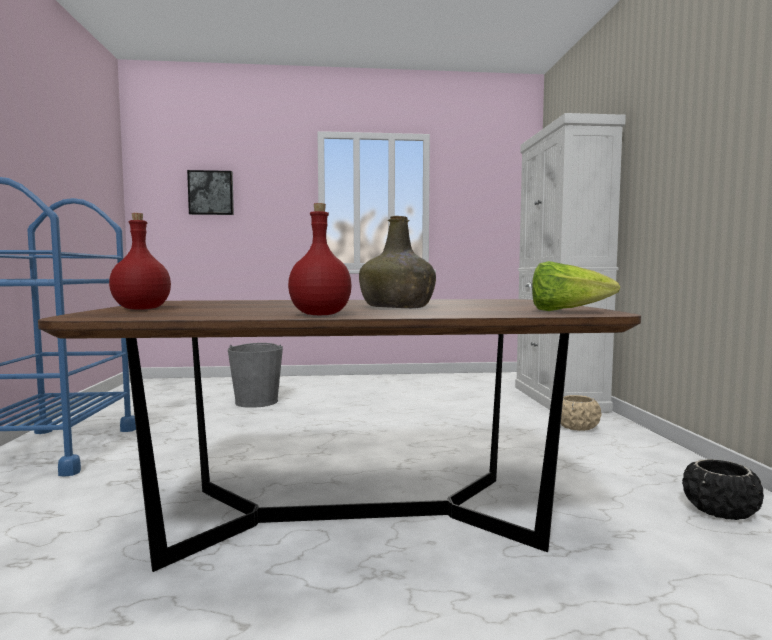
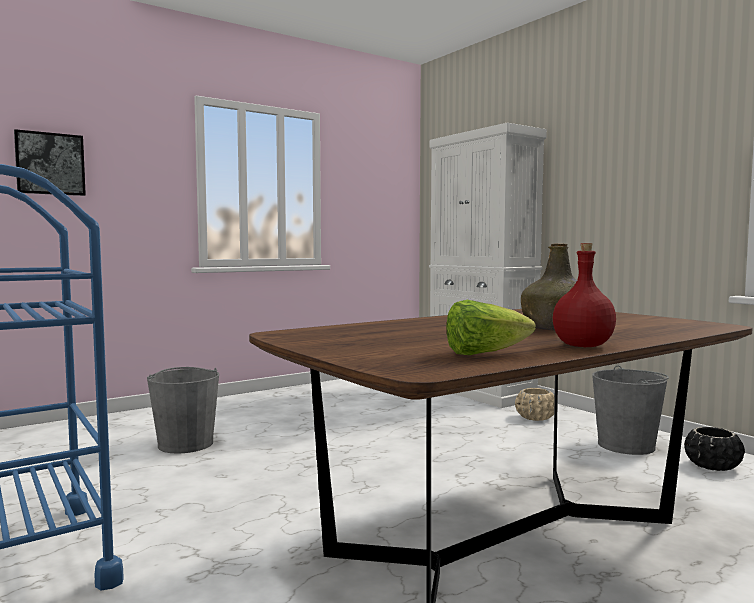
camera: 30 degrees left, 0 degrees up
(140, 309) = (368, 353): red bottle -> none
(565, 311) = (690, 325): lettuce -> lettuce (484, 354)
(639, 469) = (626, 445): none -> grey bucket

